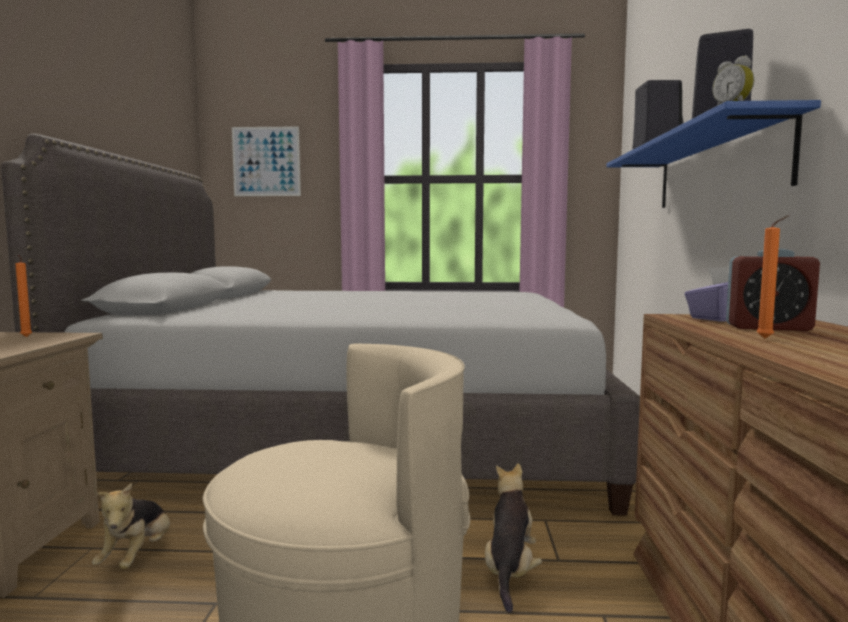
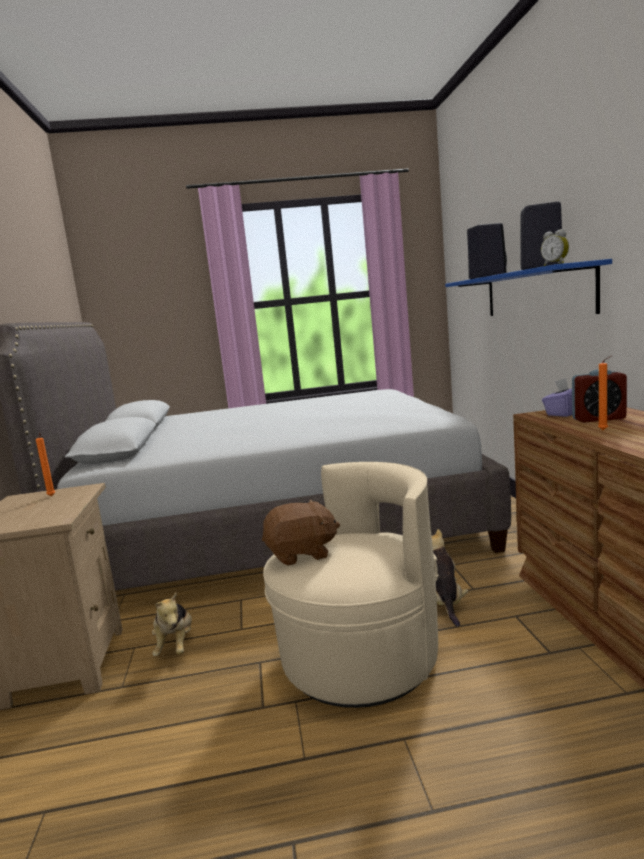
camera: 10 degrees left, 5 degrees up
(266, 161) = (142, 300): picture -> none
(275, 458) = (302, 554): none -> brown plush toy

